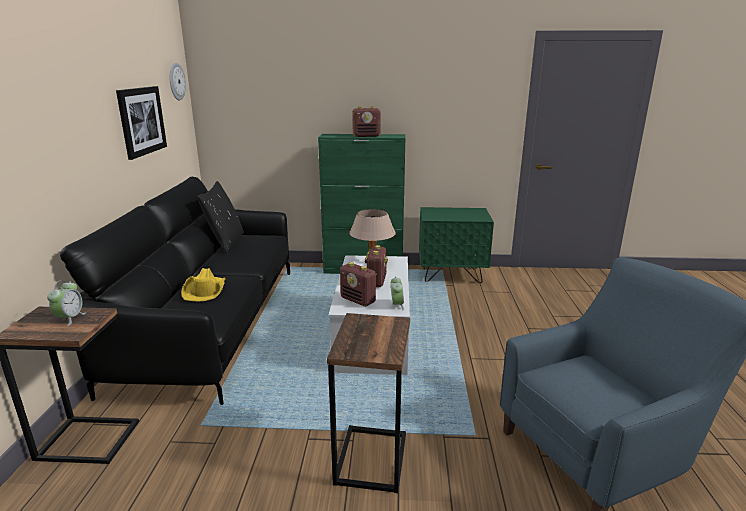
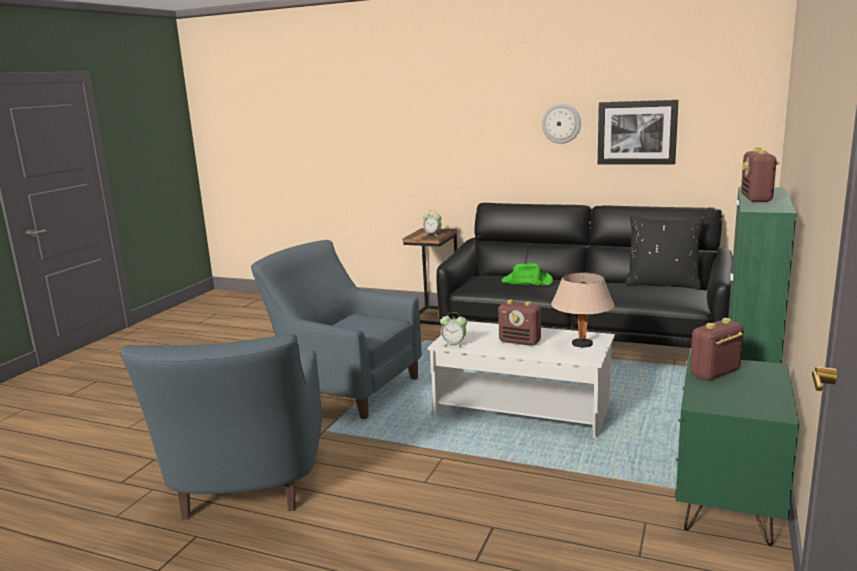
camera: 110 degrees right, 5 degrees down
(176, 81) = (741, 95): wall clock -> wall clock (561, 123)
(205, 290) = (526, 281): yellow hat -> green hat
(358, 300) = (476, 331): radio -> radio (714, 373)
(370, 458) = (343, 388): side table -> blue armchair

